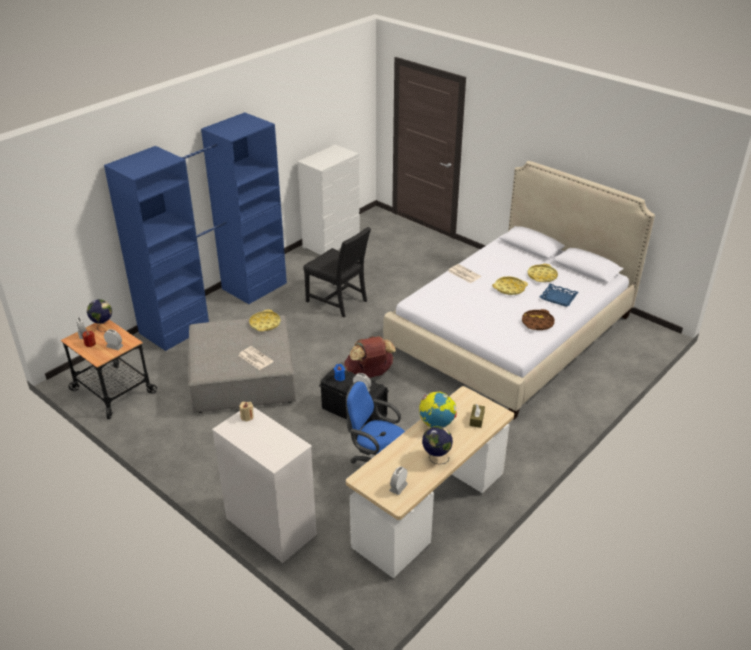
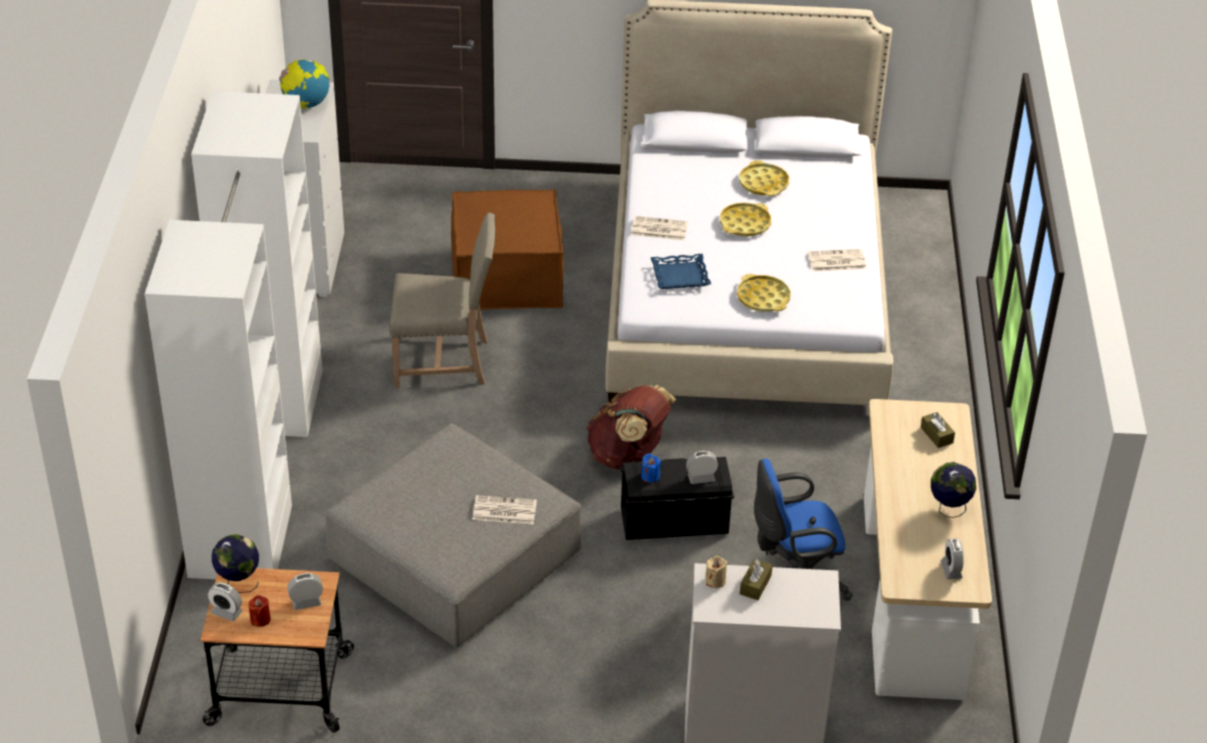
camera: 40 degrees left, 5 degrees up
(216, 306) = (258, 467): blue wardrobe -> white wardrobe
(262, 429) = (755, 585): none -> brown tissue box
(265, 323) = (446, 450): yellow tray -> yellow tray (763, 298)
(339, 301) = (445, 361): black chair -> beige chair
(407, 281) = (507, 277): none -> brown ottoman
(437, 423) = (899, 466): globe -> globe (306, 104)
(537, 323) = (836, 261): brown tray -> newspaper
(558, 298) = (820, 209): blue tray -> blue tray (680, 276)

